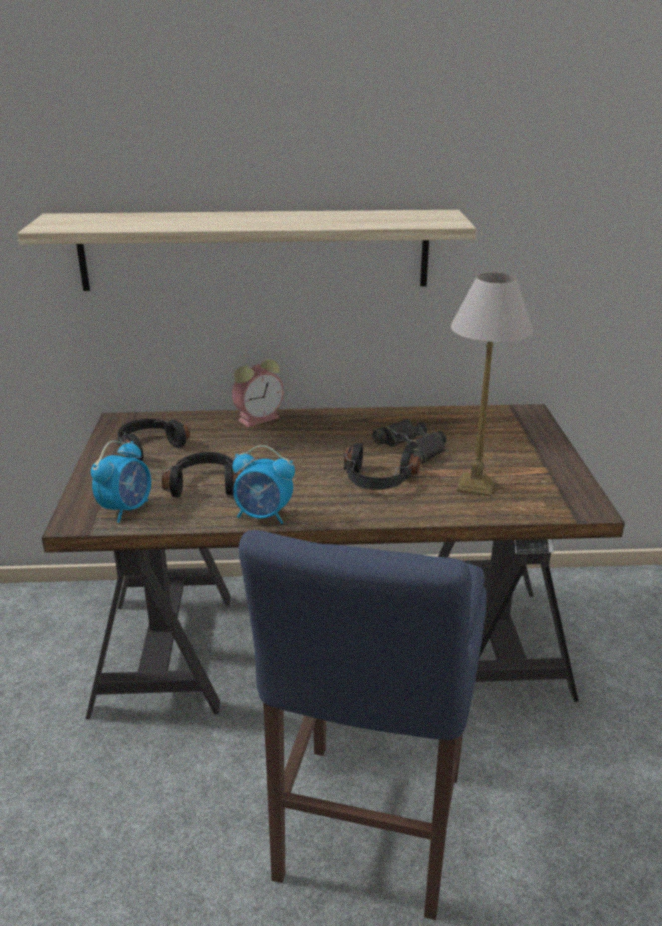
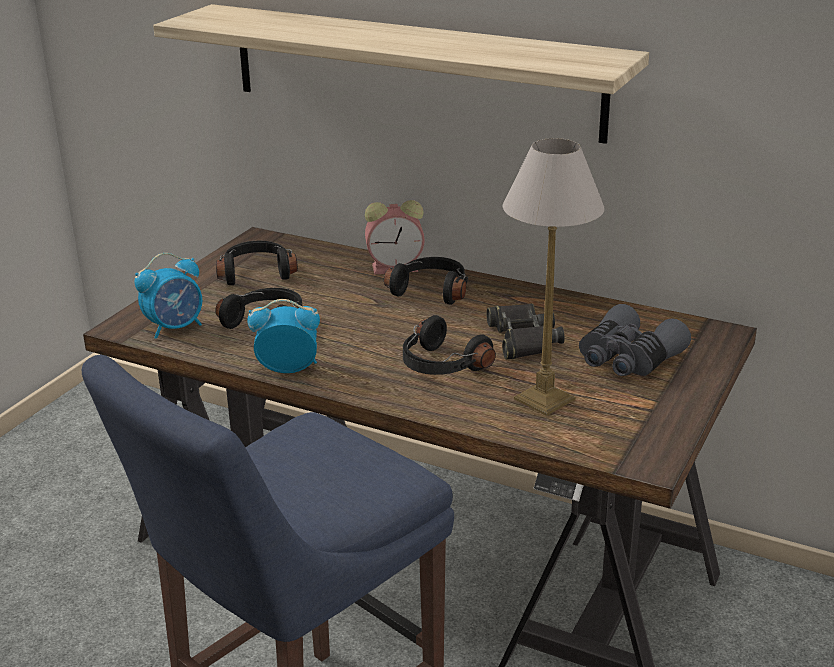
camera: 30 degrees right, 0 degrees up
(264, 516) = (288, 369): alarm clock -> alarm clock turned 135 degrees clockwise
(306, 429) = (431, 290): none -> black headphones
(495, 444) = (627, 359): none -> grey binoculars

